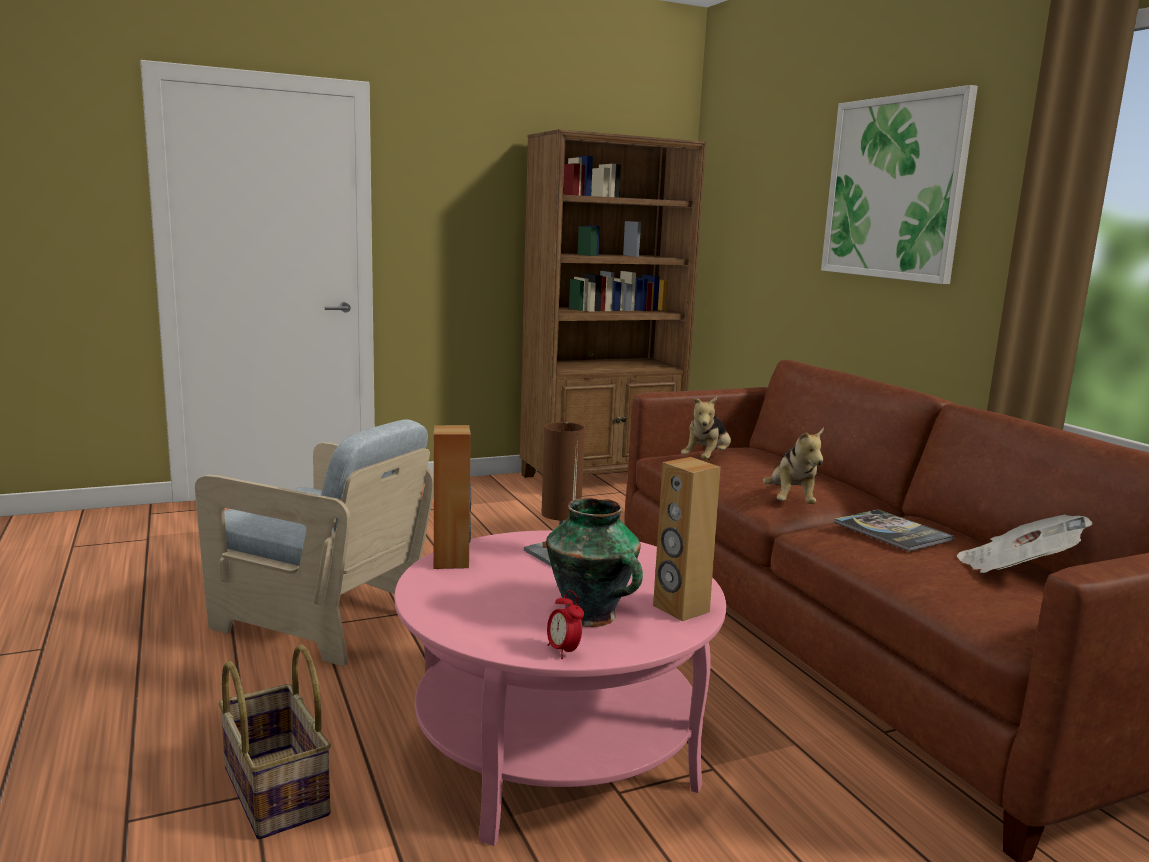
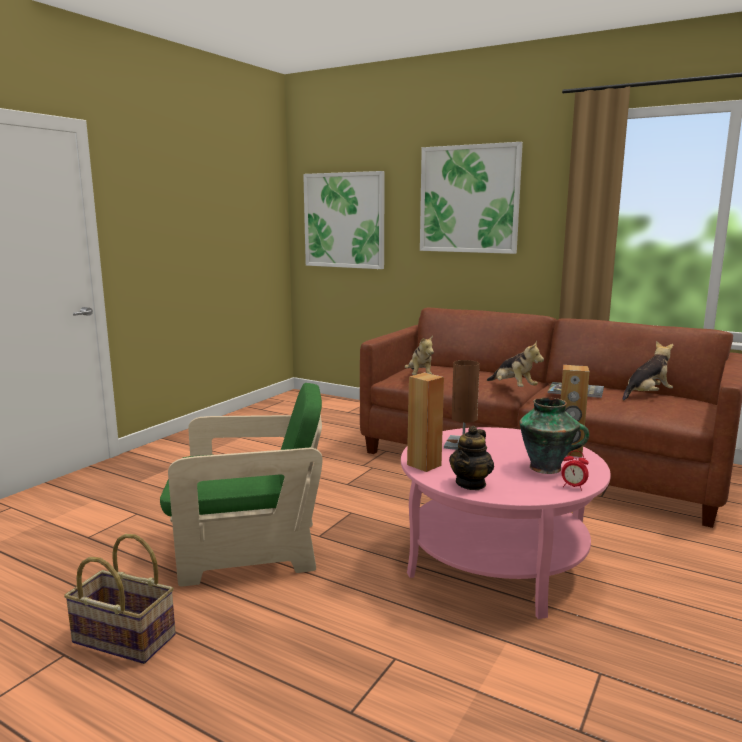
camera: 35 degrees left, 0 degrees up
(273, 791) = (402, 651): basket -> basket (122, 639)
(321, 620) = (249, 551): beige armchair -> green armchair
(447, 599) = (471, 483): none -> teapot
(601, 479) = (271, 411): brown bookcase -> none
(746, 219) = (344, 220): none -> picture
(1015, 570) = (647, 395): newspaper -> plush toy

